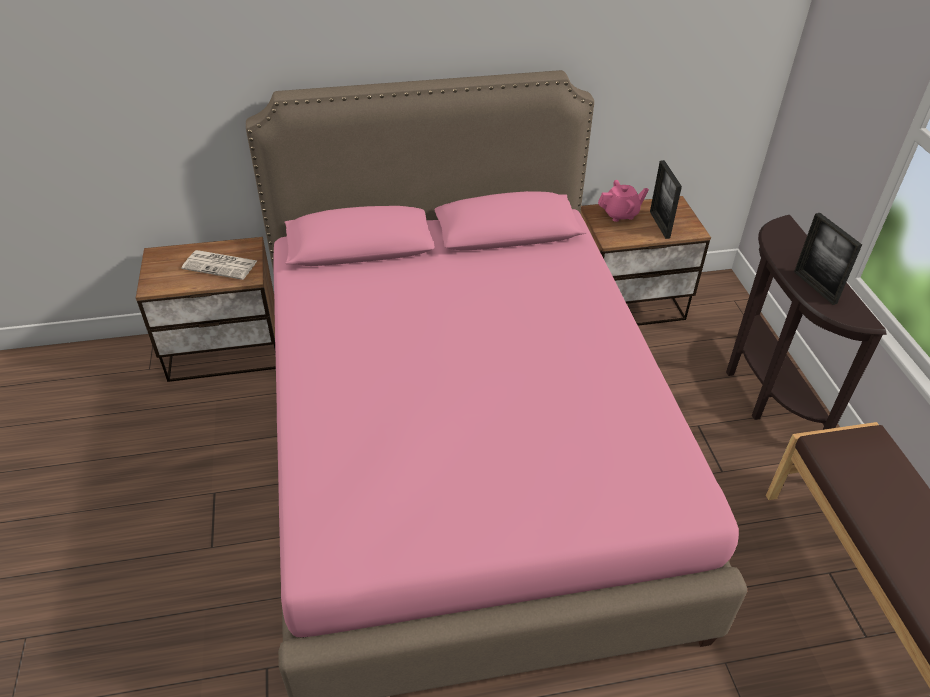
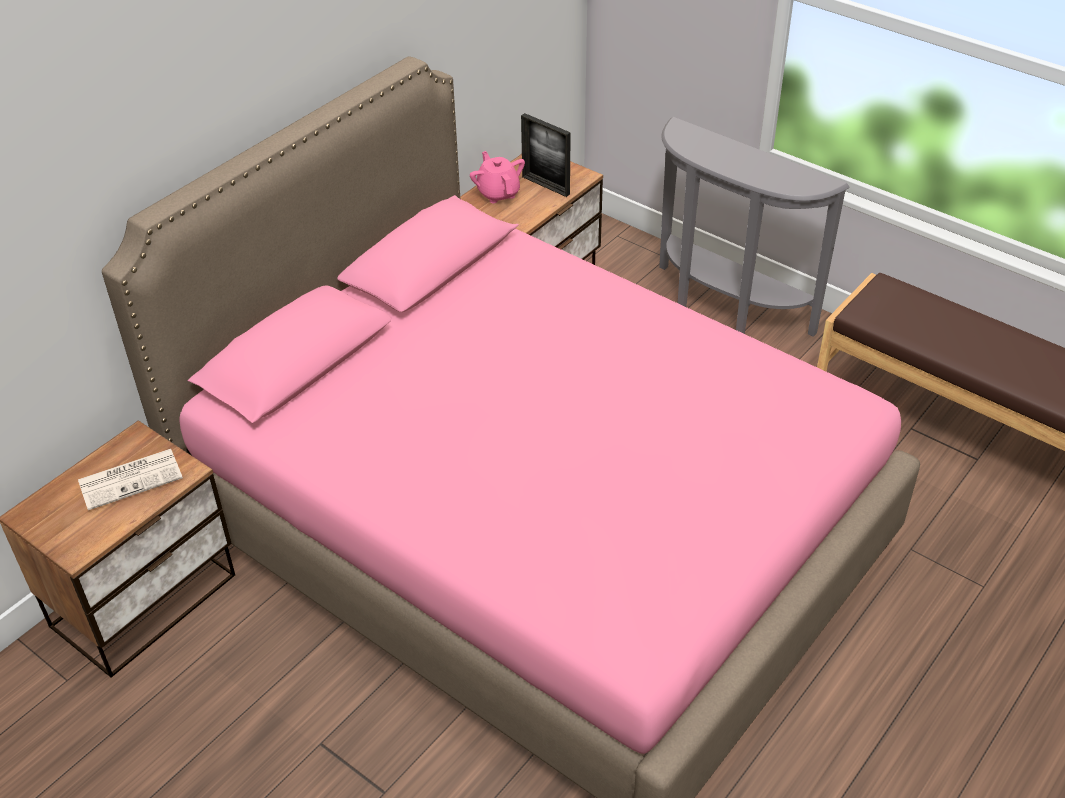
camera: 40 degrees left, 0 degrees up
(620, 214) = (498, 193): pink teapot -> pink teapot turned 60 degrees counterclockwise
(762, 393) = (724, 310): brown console table -> grey console table
(815, 287) = (763, 174): picture frame -> none

